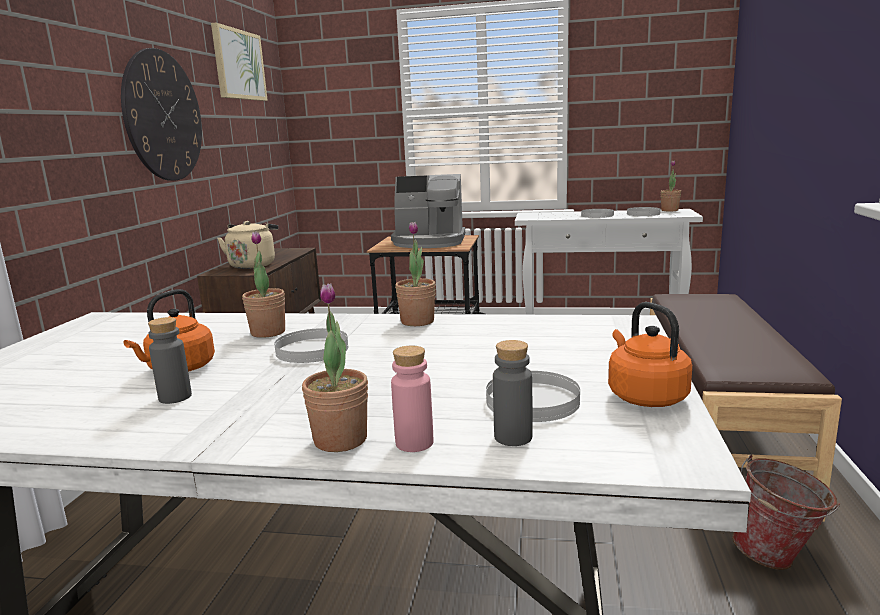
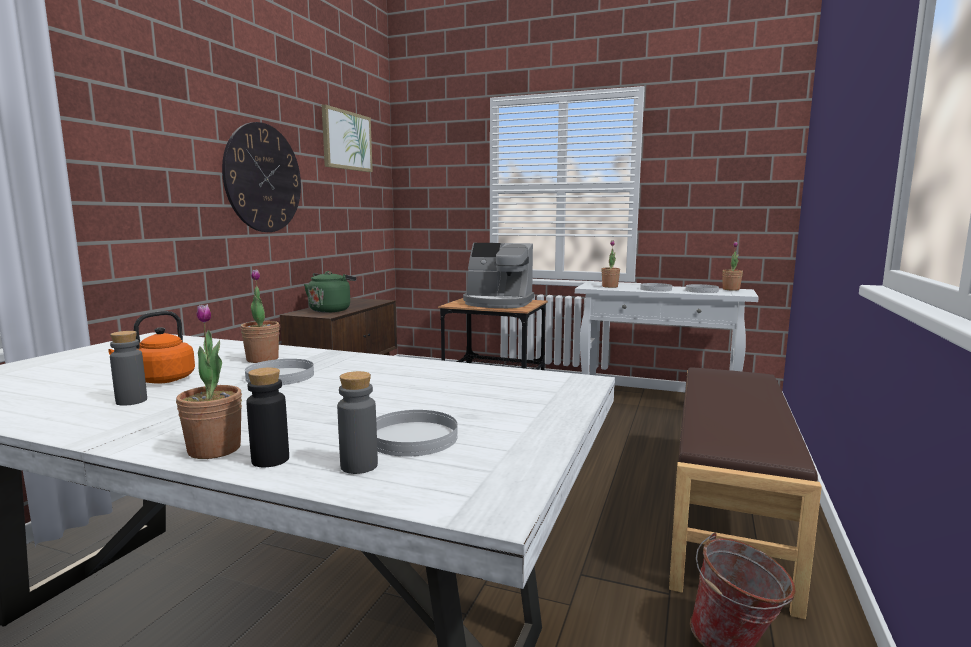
camera: 10 degrees right, 5 degrees down
(253, 265) = (331, 310): beige kettle -> green kettle
(414, 443) = (270, 460): pink bottle -> black bottle
(417, 321) = (393, 362): potted plant -> potted plant (610, 286)
(644, 396) = (520, 445): orange kettle -> none

